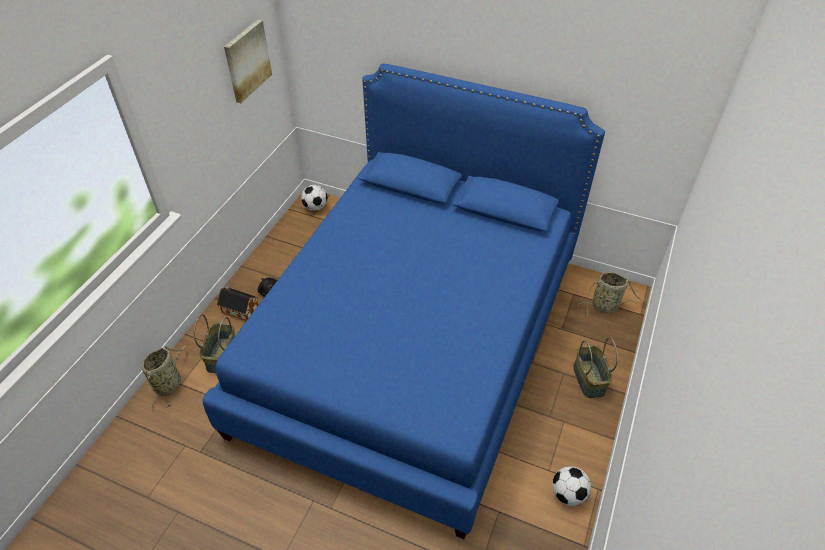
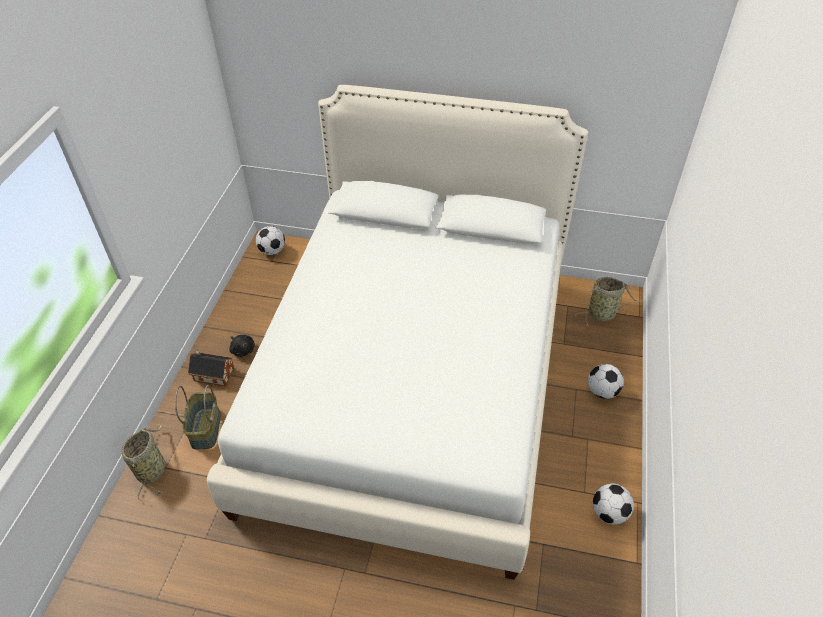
camera: 10 degrees left, 0 degrees up
(247, 60) = (189, 97): picture -> none
(413, 344) = (413, 383): blue bed -> white bed
(588, 379) = (602, 391): basket -> football

